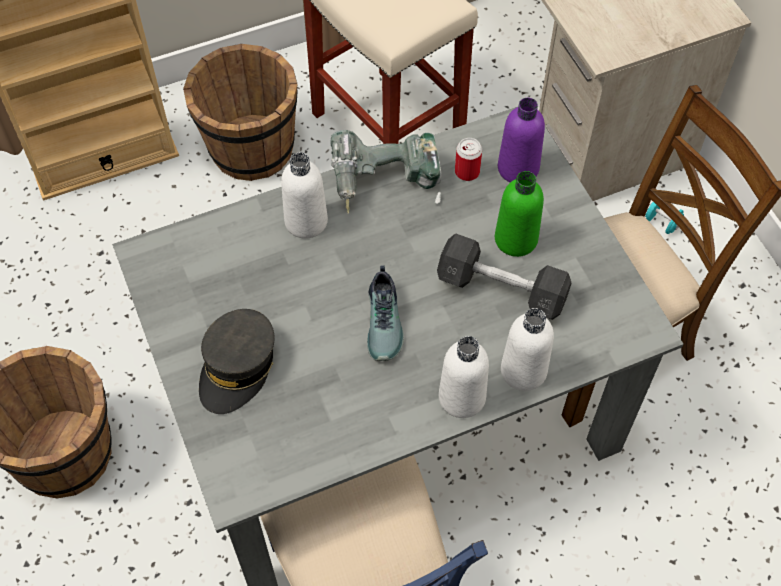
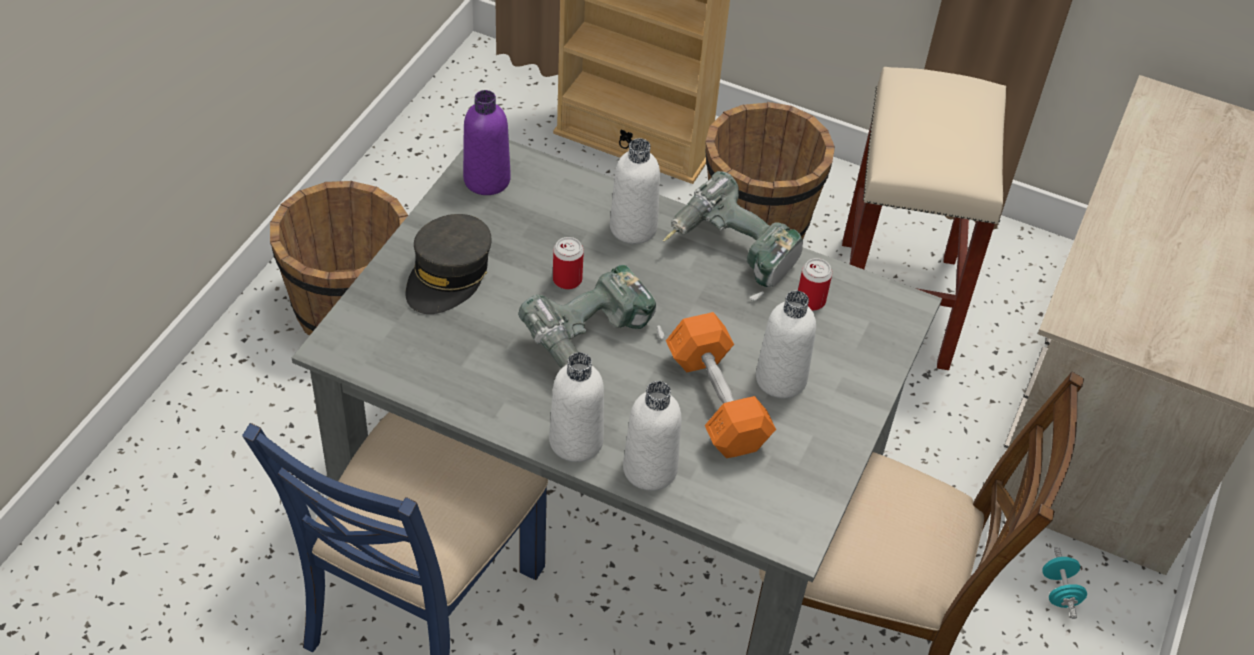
camera: 45 degrees right, 10 degrees down
(237, 368) = (448, 275): grey cap -> grey cap turned 45 degrees counterclockwise
(314, 296) = (567, 279): none -> can
(386, 322) = (593, 342): shoe -> power drill
(502, 289) = (717, 401): grey dumbbell -> orange dumbbell
(516, 239) = (781, 379): green bottle -> white bottle
(518, 168) = (858, 334): purple bottle -> purple bottle (487, 180)

